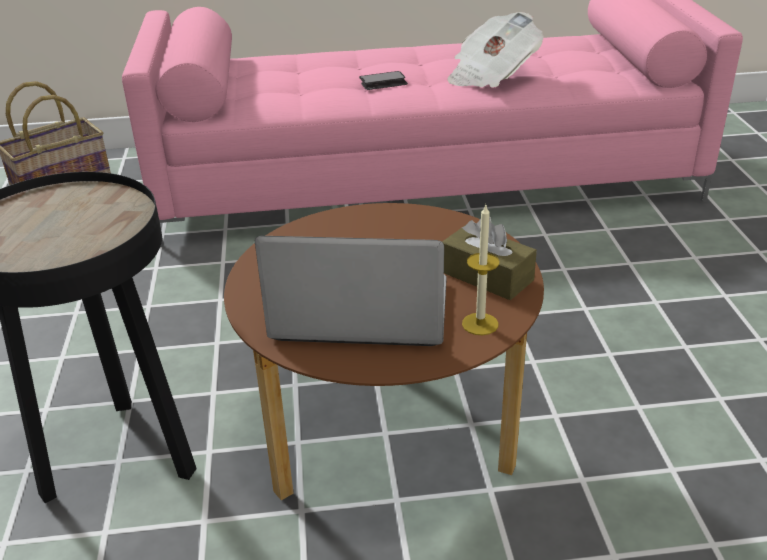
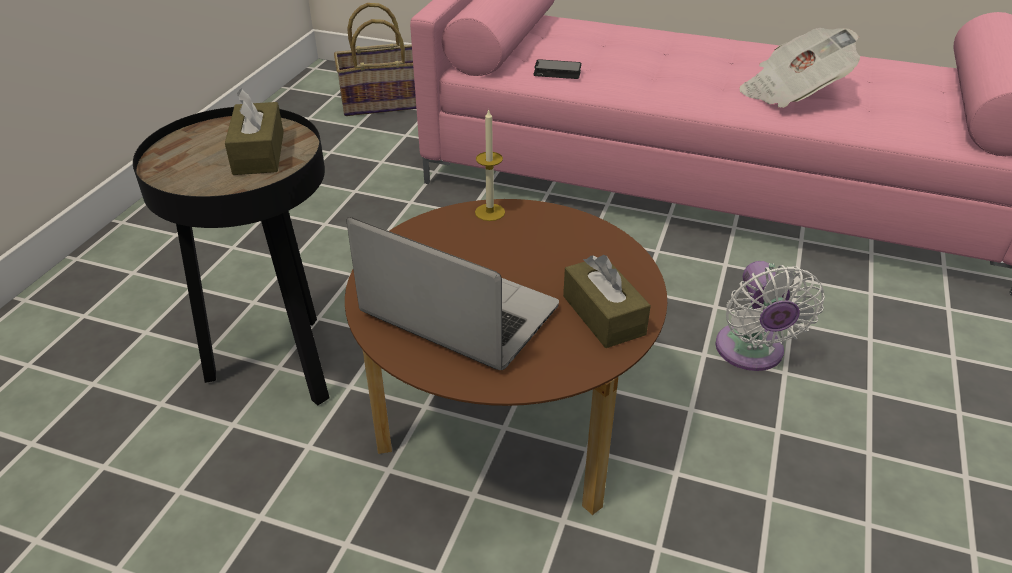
camera: 25 degrees right, 5 degrees up
(86, 216) = (259, 153): none -> brown tissue box
(383, 82) = (673, 75): phone -> phone (557, 71)
(480, 324) = (557, 363): candle -> candle (490, 212)
(550, 302) = (751, 353): none -> white fan

